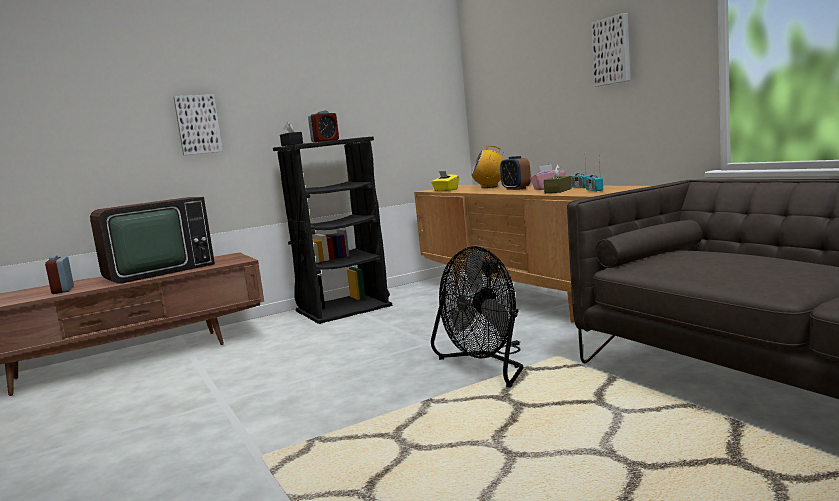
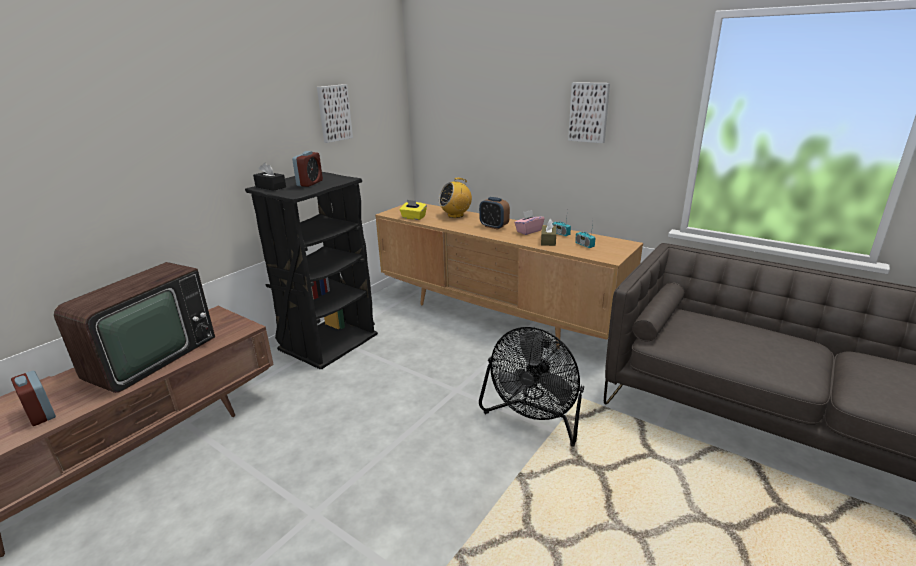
camera: 25 degrees left, 15 degrees up
(198, 124) = (156, 170): picture -> picture (333, 113)

